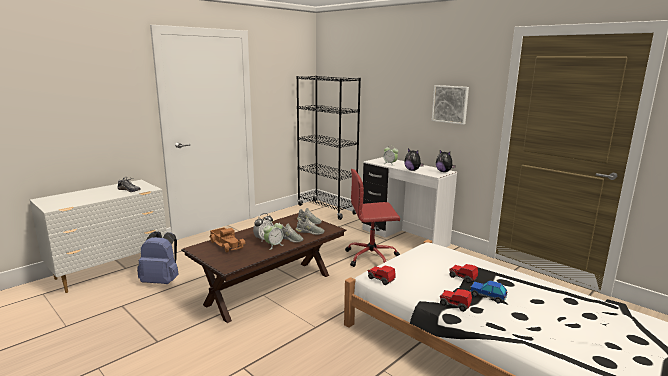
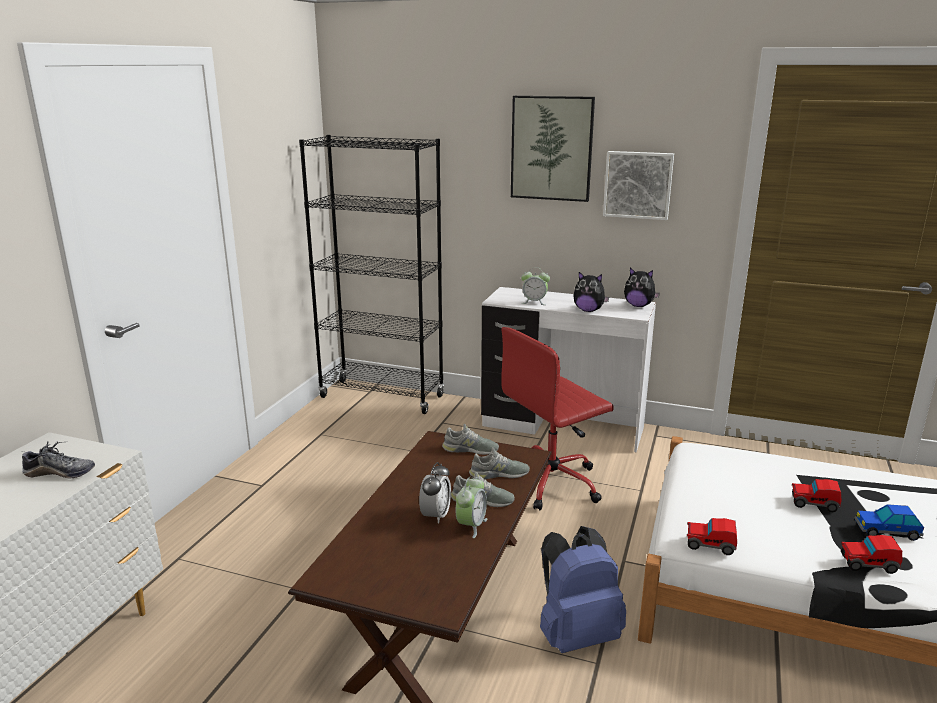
camera: 25 degrees left, 5 degrees up
(162, 281) = (195, 661): blue backpack -> blue backpack (576, 634)
(227, 244) = (377, 549): toy truck -> none
(410, 83) = (552, 148): none -> picture

